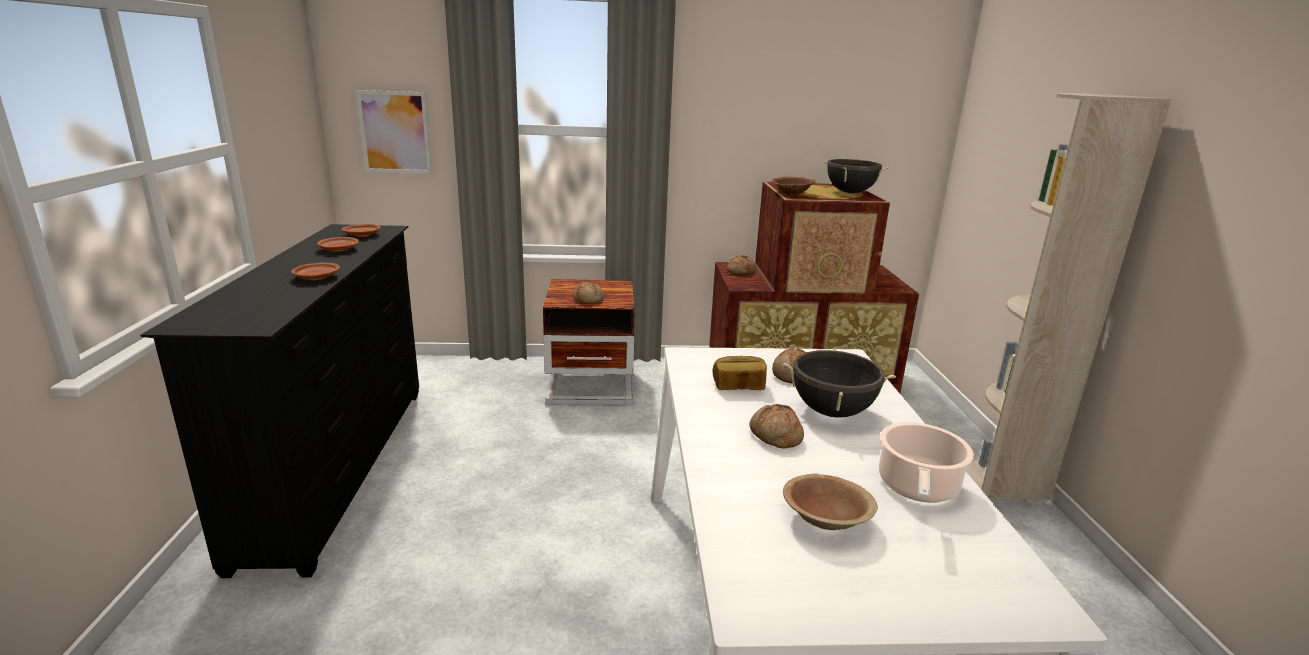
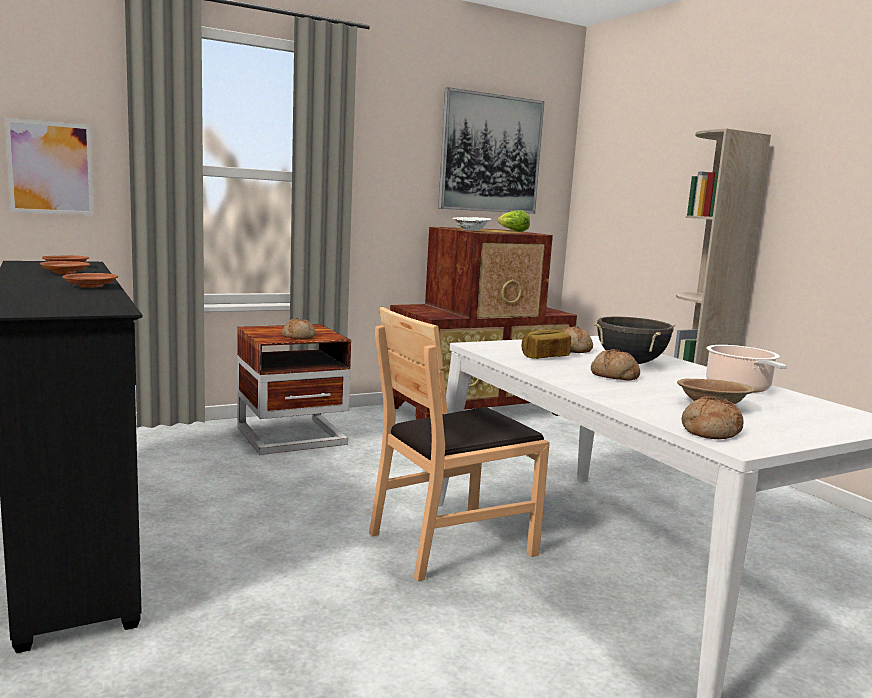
camera: 25 degrees left, 10 degrees down
(630, 551) = (451, 542): none -> brown chair
(740, 271) = (422, 309): bread -> bread (709, 431)
(792, 193) = (471, 230): brown bowl -> white bowl
(845, 97) = (490, 154): none -> picture
(850, 192) = (512, 231): black cooking pot -> lettuce

